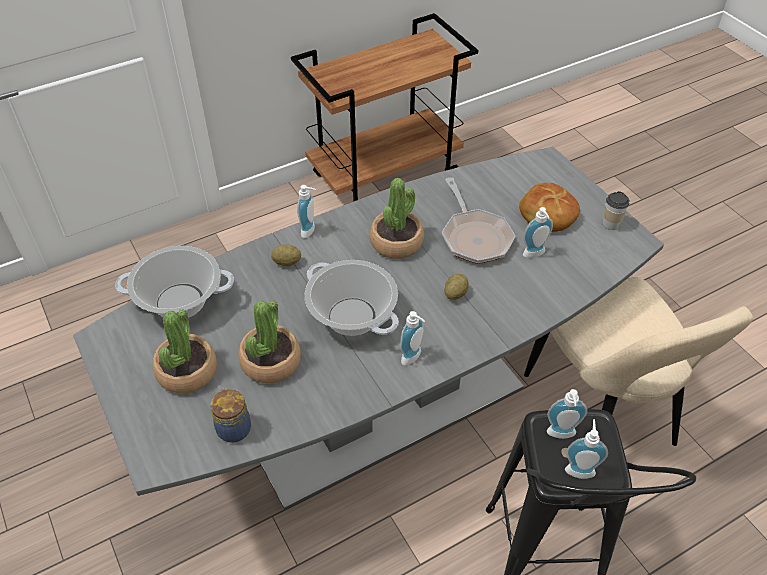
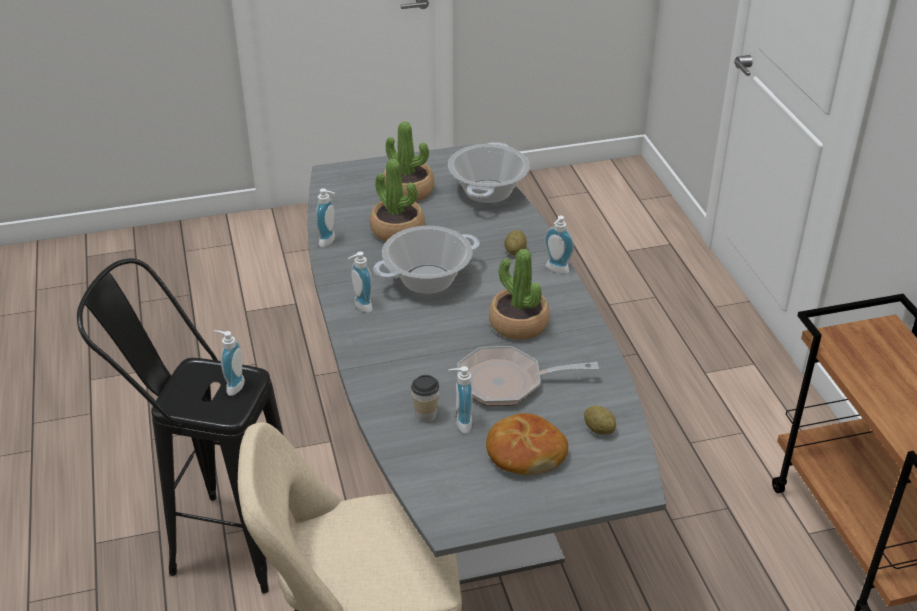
camera: 105 degrees right, 10 degrees down
(233, 427) = (341, 207): jar -> none
(455, 294) = (427, 349): potato -> potato (599, 429)
(580, 468) = (194, 387): soap dispenser -> soap dispenser (329, 241)
(611, 224) = (488, 509): cup -> cup (425, 415)

